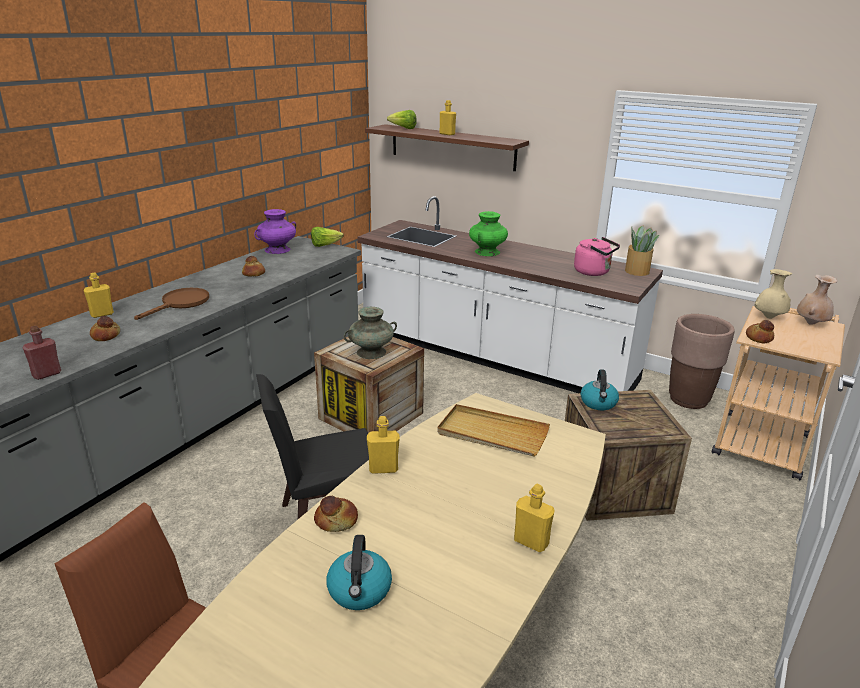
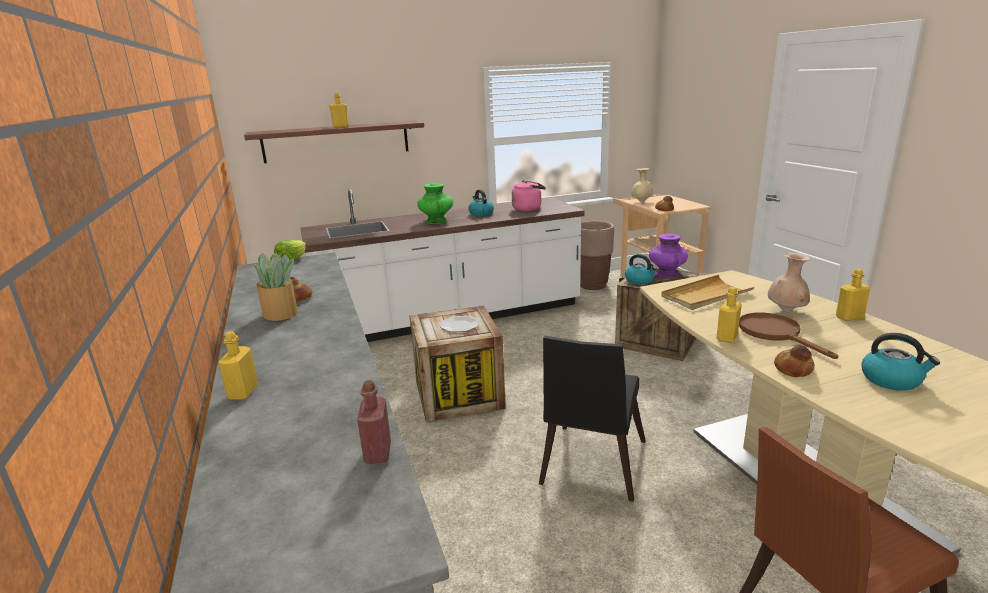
camera: 50 degrees left, 5 degrees down
(106, 336) = (320, 398): bread -> none
(181, 303) = (305, 343): brown frying pan -> brown frying pan (775, 333)
(277, 250) = (255, 278): purple vase -> purple vase (667, 273)
(371, 352) = (459, 325): turquoise vase -> plate
(403, 128) = (283, 130): lettuce -> none
(541, 259) = (481, 213): none -> kettle
(637, 271) = (544, 201): potted plant -> potted plant (280, 313)
(811, 324) = (660, 198): beige vase -> beige vase (786, 311)

